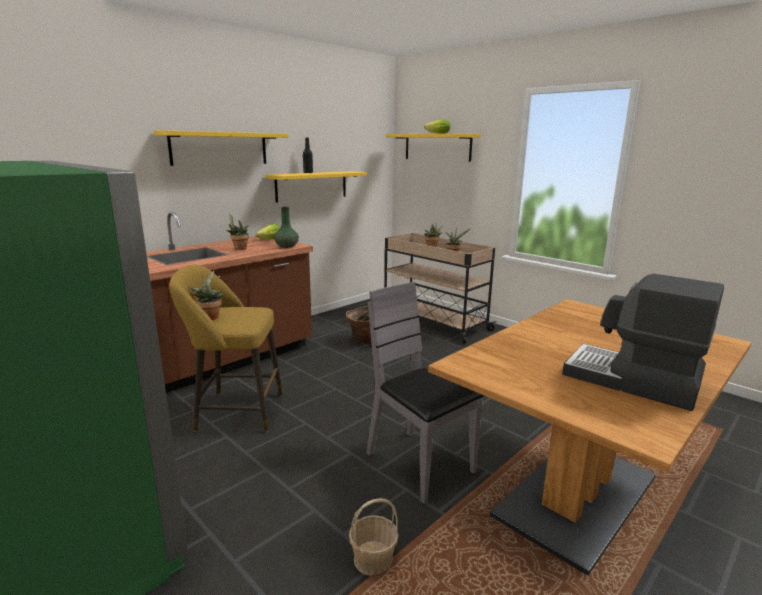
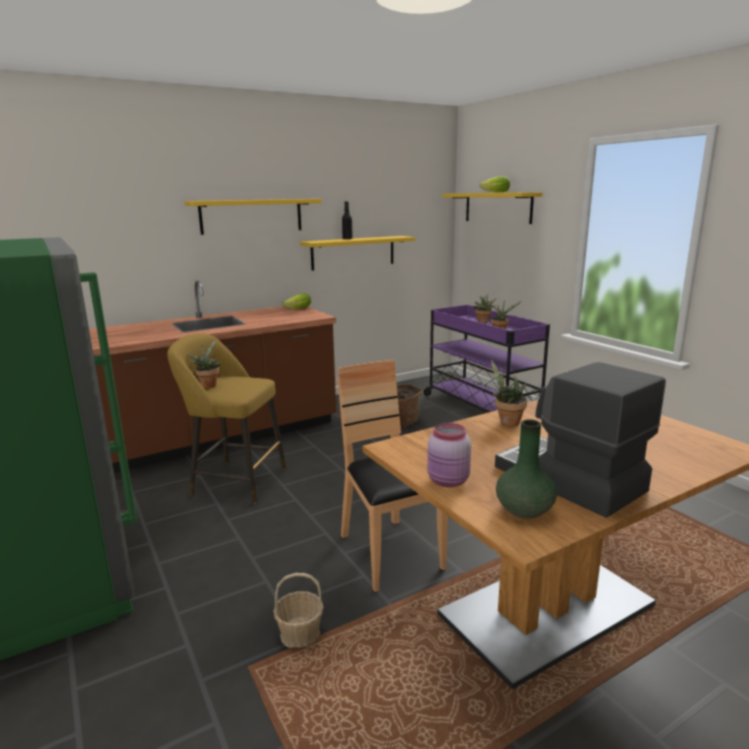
camera: 15 degrees right, 0 degrees up
(239, 248) = (261, 318): potted plant -> potted plant (506, 422)
(287, 246) = (309, 317): green vase -> green vase (524, 510)
(419, 464) = (389, 553): grey chair -> brown chair
(432, 322) = (480, 407): beige cart -> purple cart
(535, 392) = (448, 481): none -> pink jar

